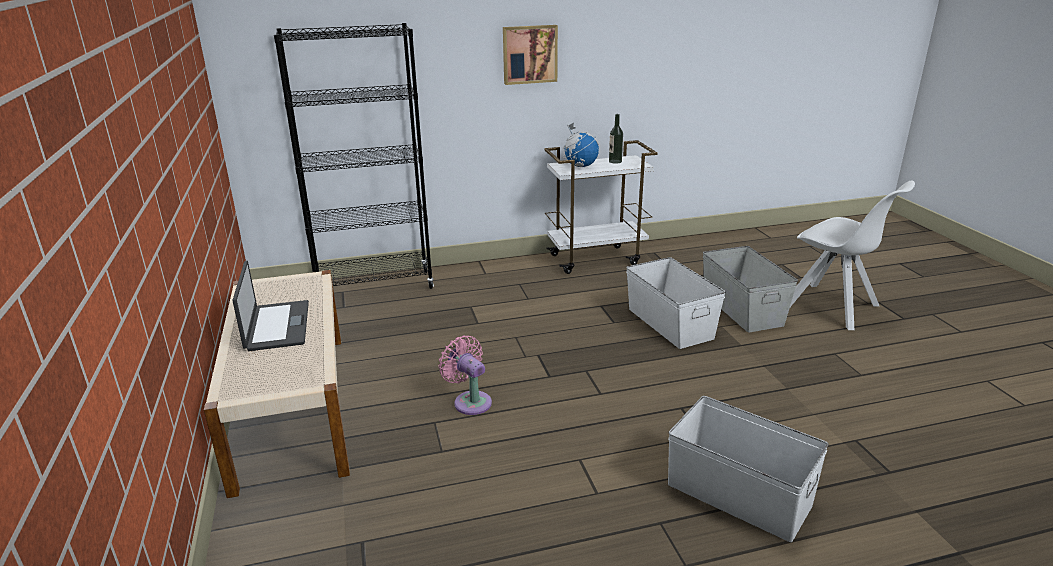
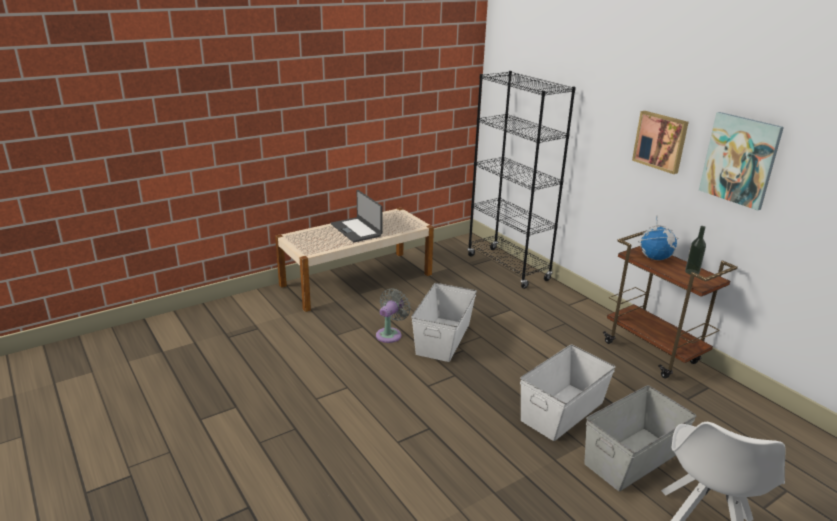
camera: 70 degrees right, 0 degrees up
(276, 326) = (357, 230): laptop -> laptop turned 90 degrees clockwise
(470, 401) = (390, 334): pink fan -> grey fan
(597, 259) = (653, 354): white cart -> brown cart
(613, 45) = (740, 160): none -> picture
(738, 494) = (334, 464): white storage box -> white storage box (444, 338)

